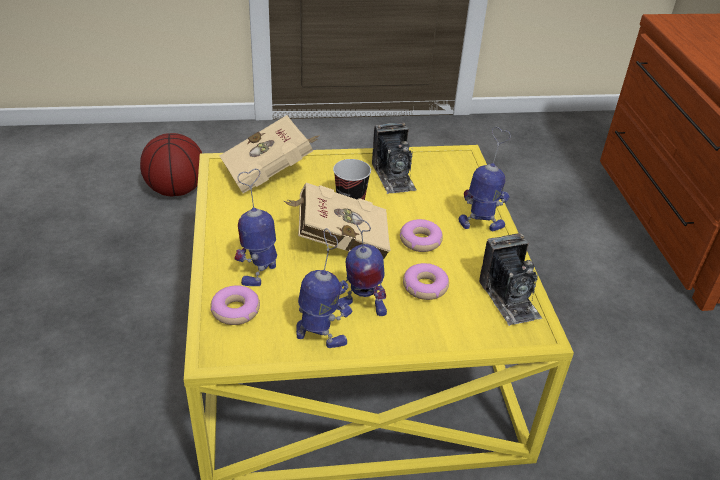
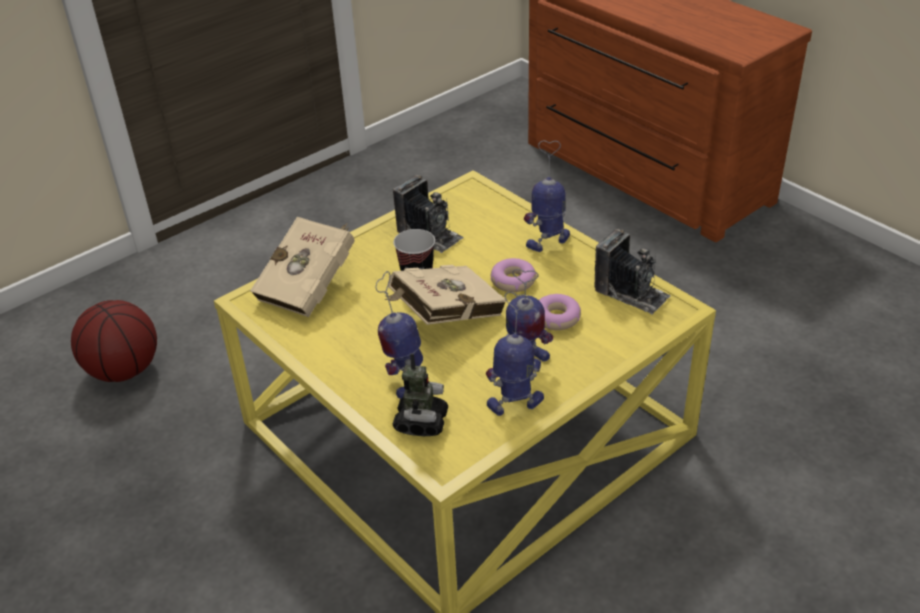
camera: 30 degrees left, 0 degrees up
(236, 310) = (421, 422): donut -> toy robot

